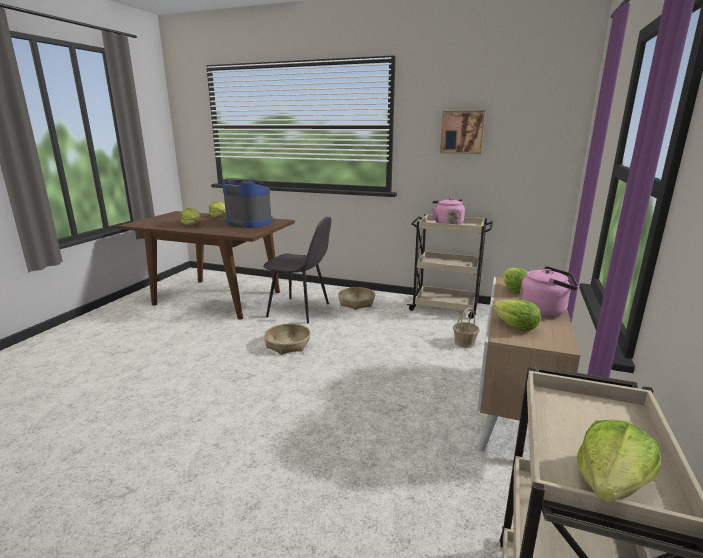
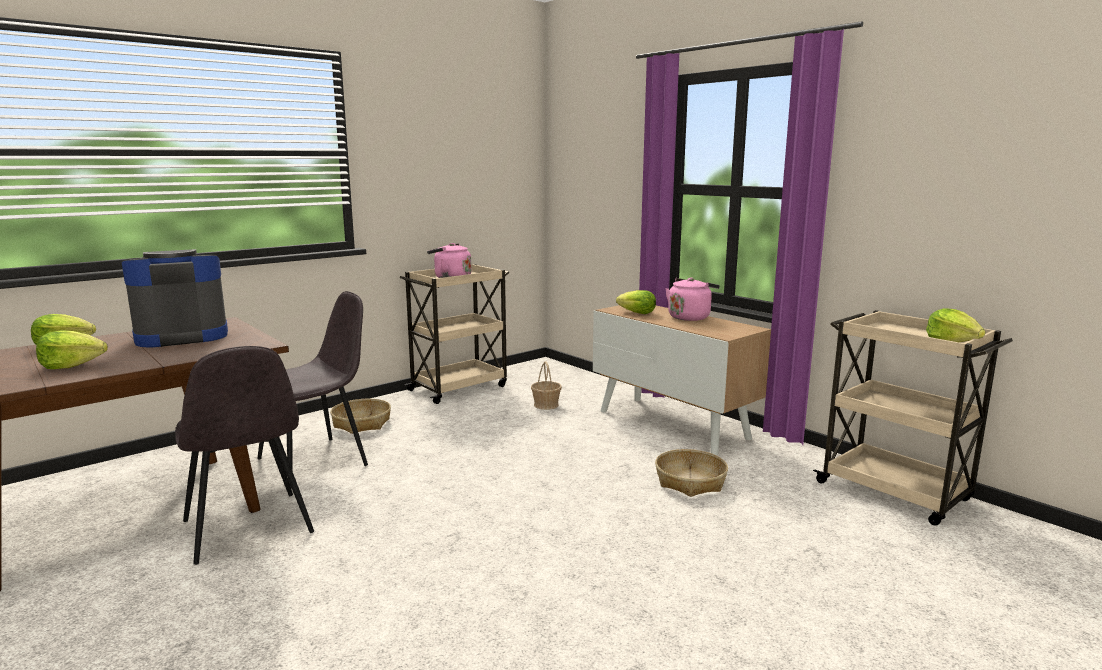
camera: 60 degrees left, 5 degrees down
(223, 324) = (248, 528): none -> grey chair
(287, 344) = (407, 492): basket -> basket (690, 481)
(462, 132) = (435, 160): picture -> none
(515, 326) = (710, 329): lettuce -> none

